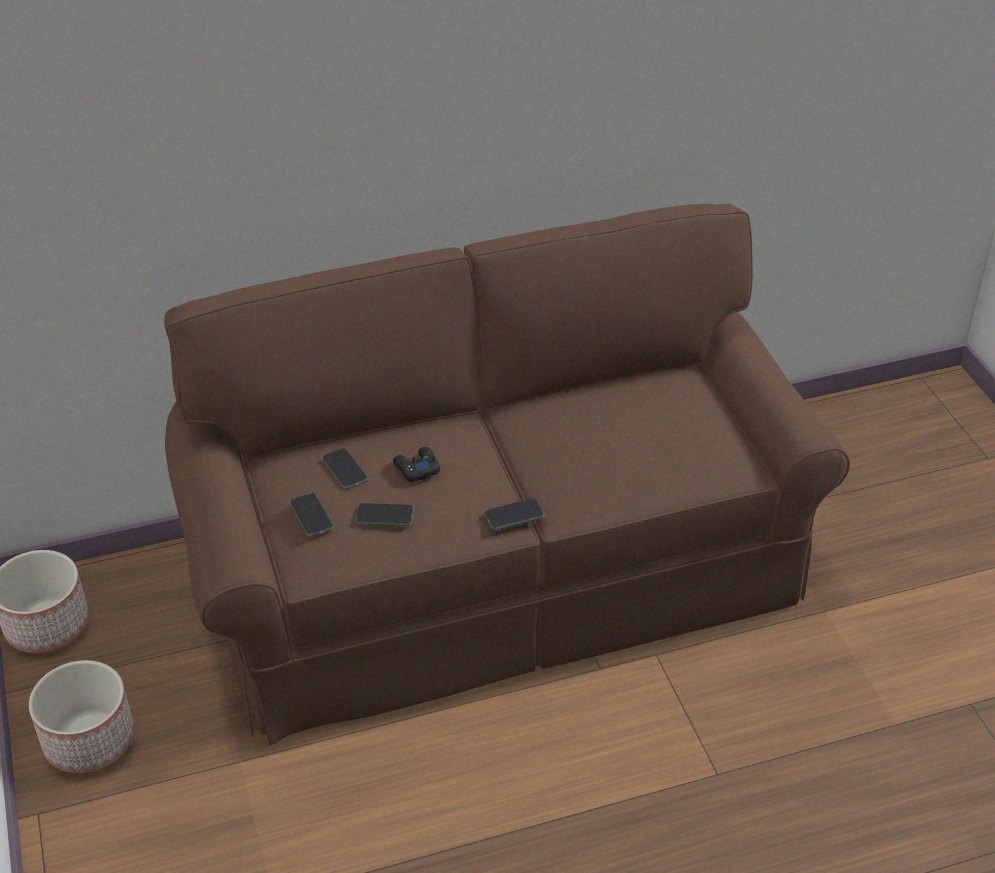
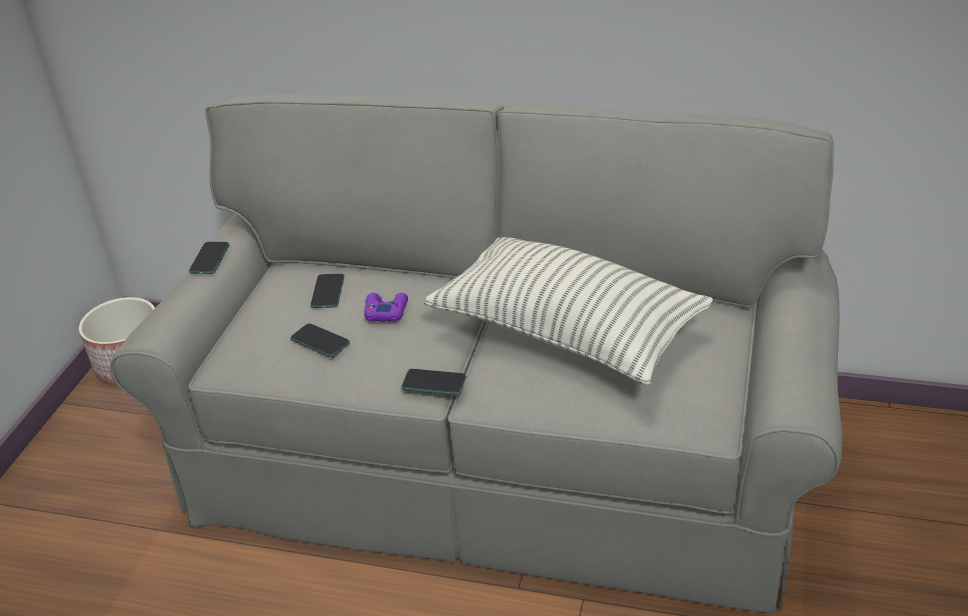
camera: 35 degrees right, 5 degrees down
(89, 739) = (79, 462): planter -> none
(311, 515) = (264, 320): phone -> phone (209, 259)
(416, 468) = (386, 311): black game controller -> purple game controller
(498, 573) = (497, 460): brown sofa -> grey sofa
(585, 433) = (567, 331): none -> pillow

